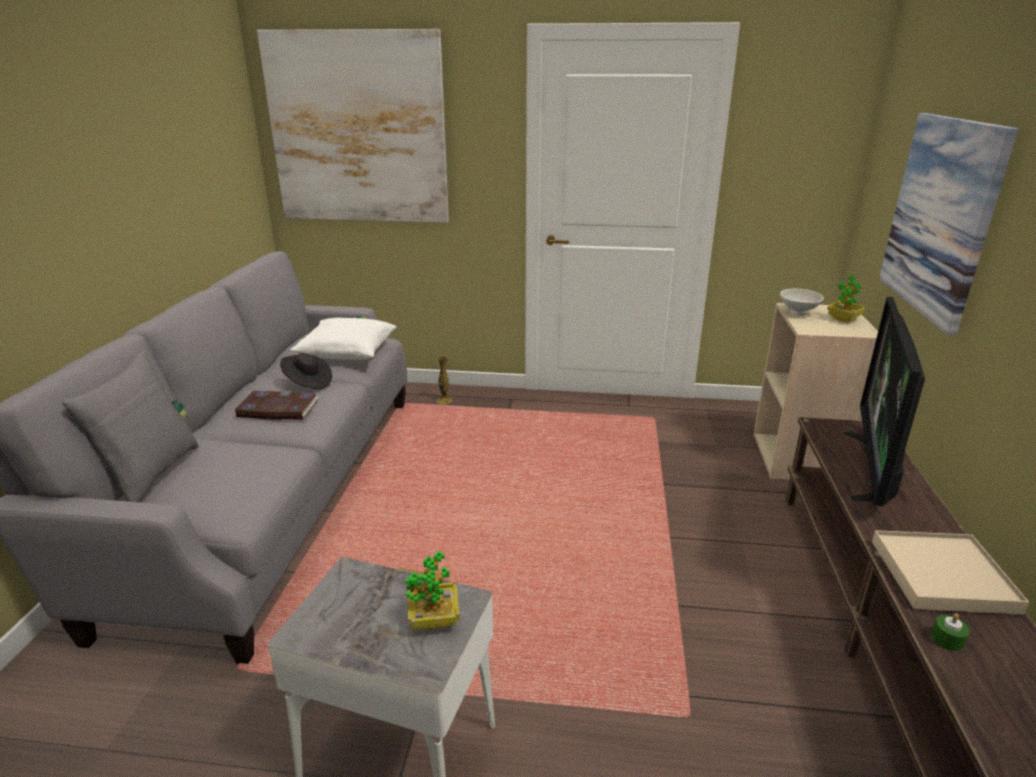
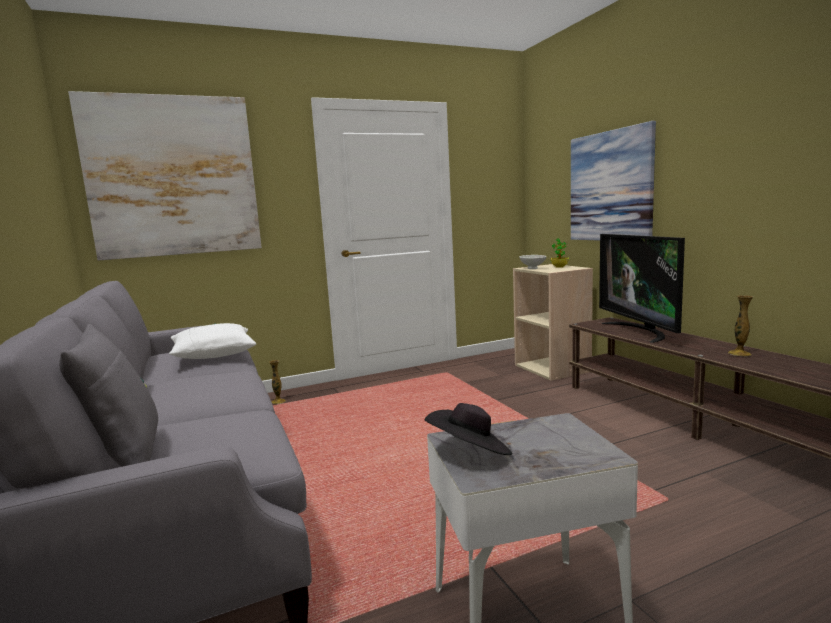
camera: 30 degrees left, 15 degrees down
(277, 409) = (201, 392): book -> none
(307, 383) = (204, 374): black hat -> black hat (470, 453)
(434, 619) = (560, 435): potted plant -> none
(942, 576) = (739, 353): beige tray -> vase
(947, 640) = (783, 372): green candle -> none

